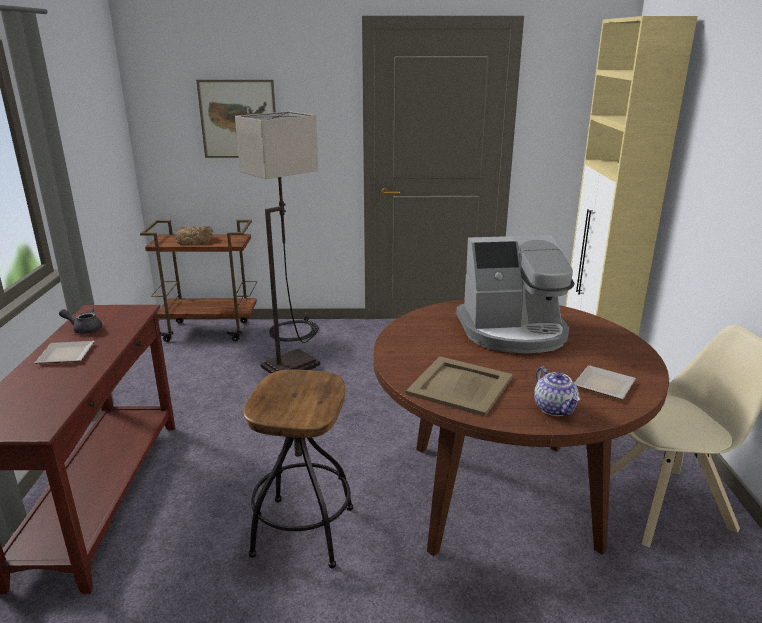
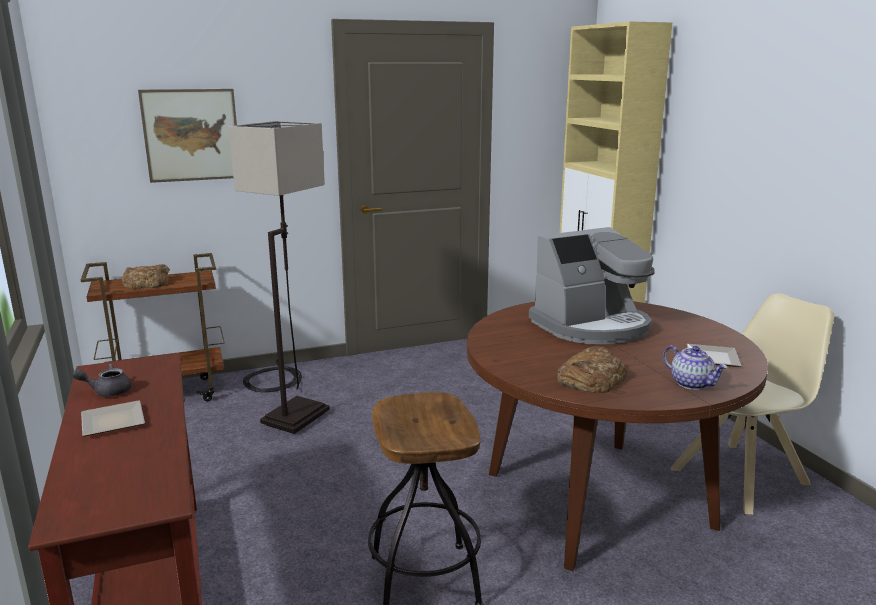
camera: 20 degrees left, 5 degrees down
(459, 385) = (591, 378): beige tray -> bread

